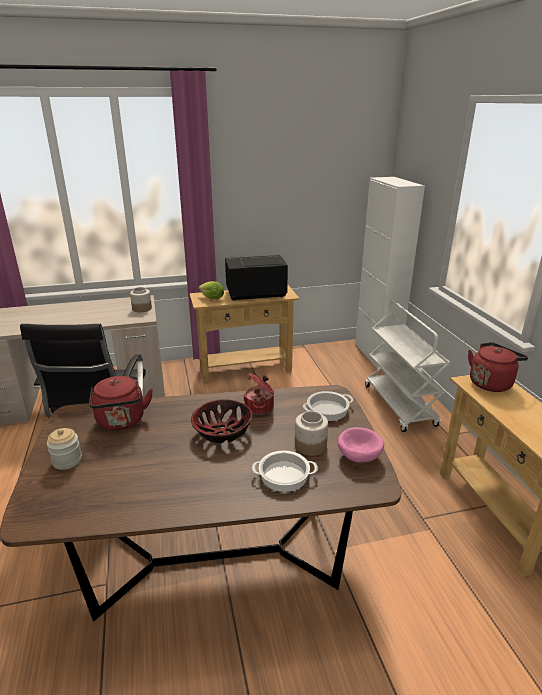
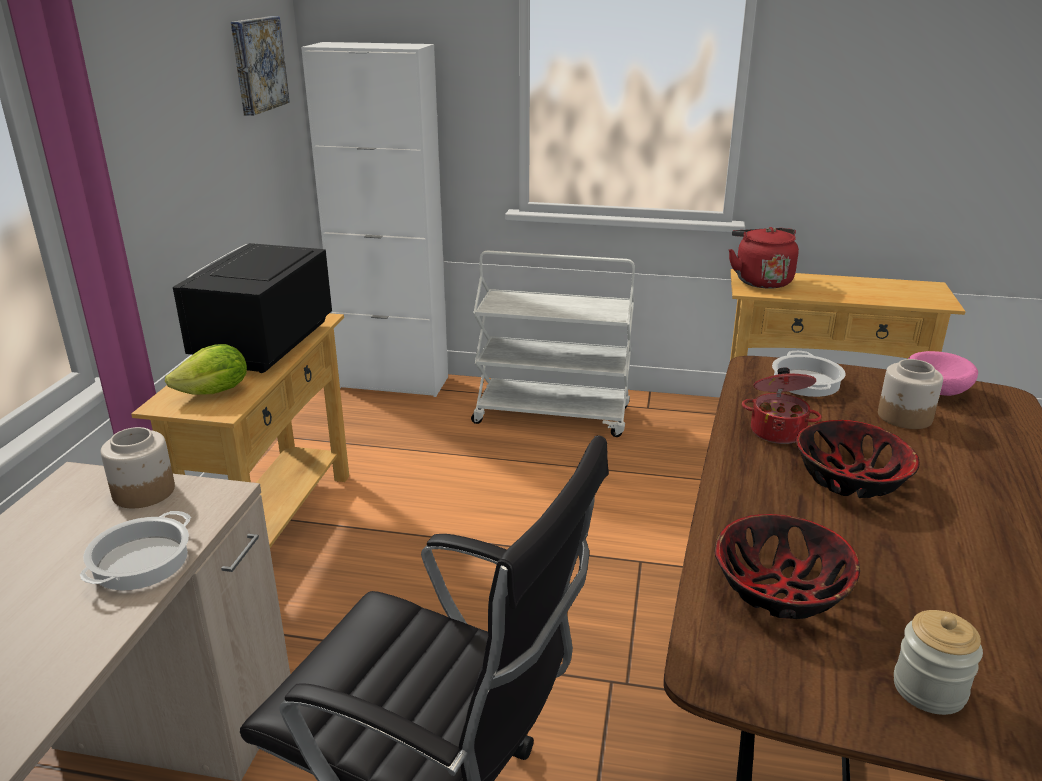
camera: 65 degrees left, 0 degrees up
(121, 422) = (781, 591): red kettle -> bowl
(283, 475) = (983, 453): cooking pot -> cooking pot (141, 562)
(345, 182) = (257, 64): none -> picture

